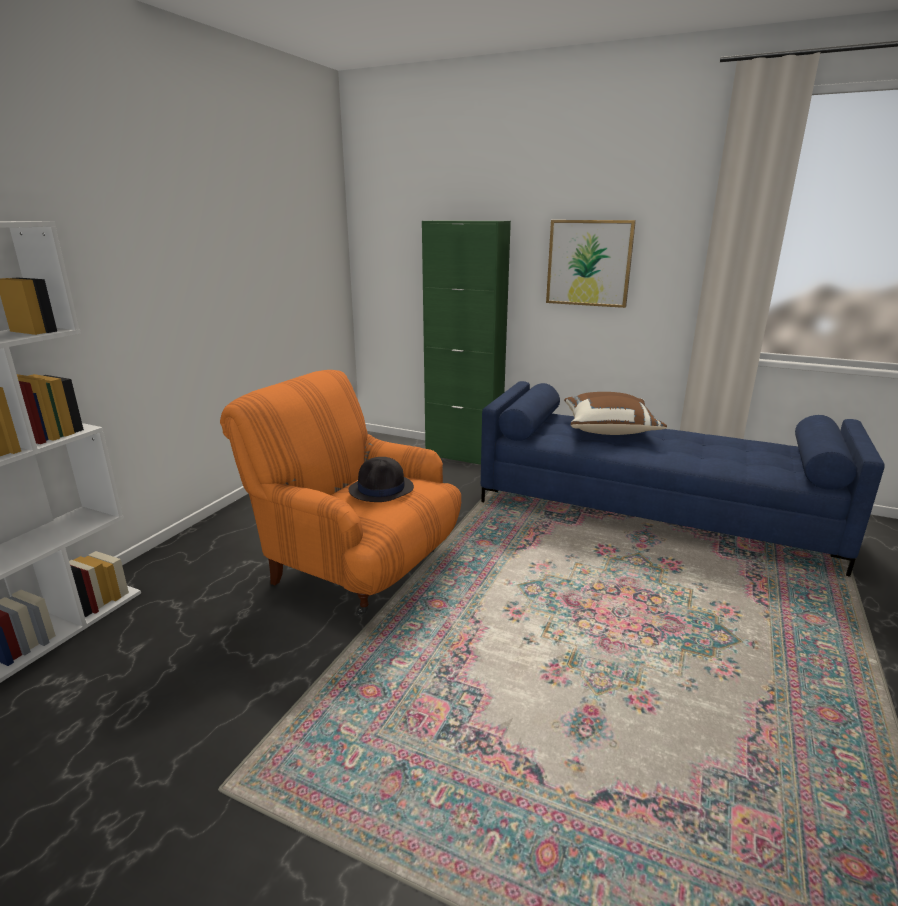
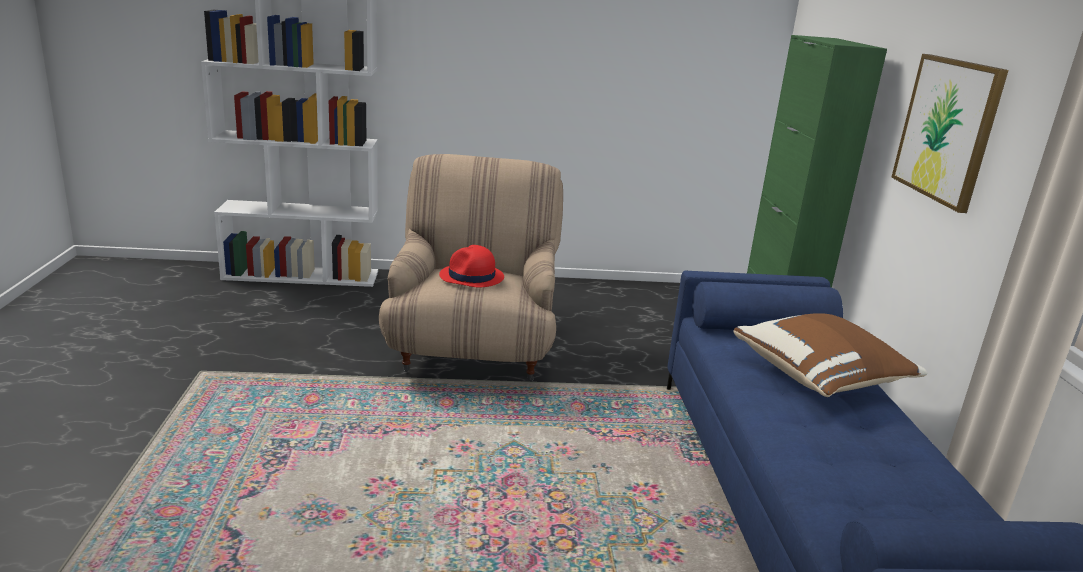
camera: 60 degrees right, 0 degrees up
(356, 567) = (472, 352): orange armchair -> beige armchair
(382, 489) = (471, 277): black hat -> red hat

